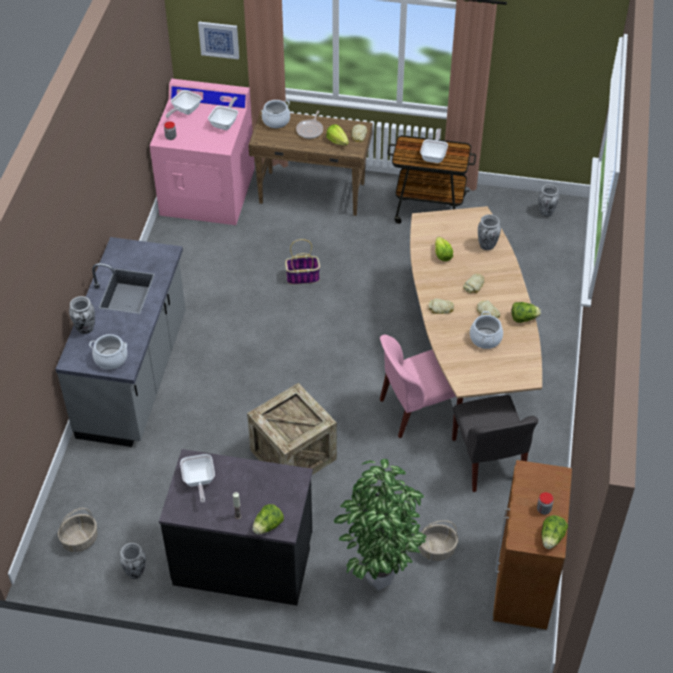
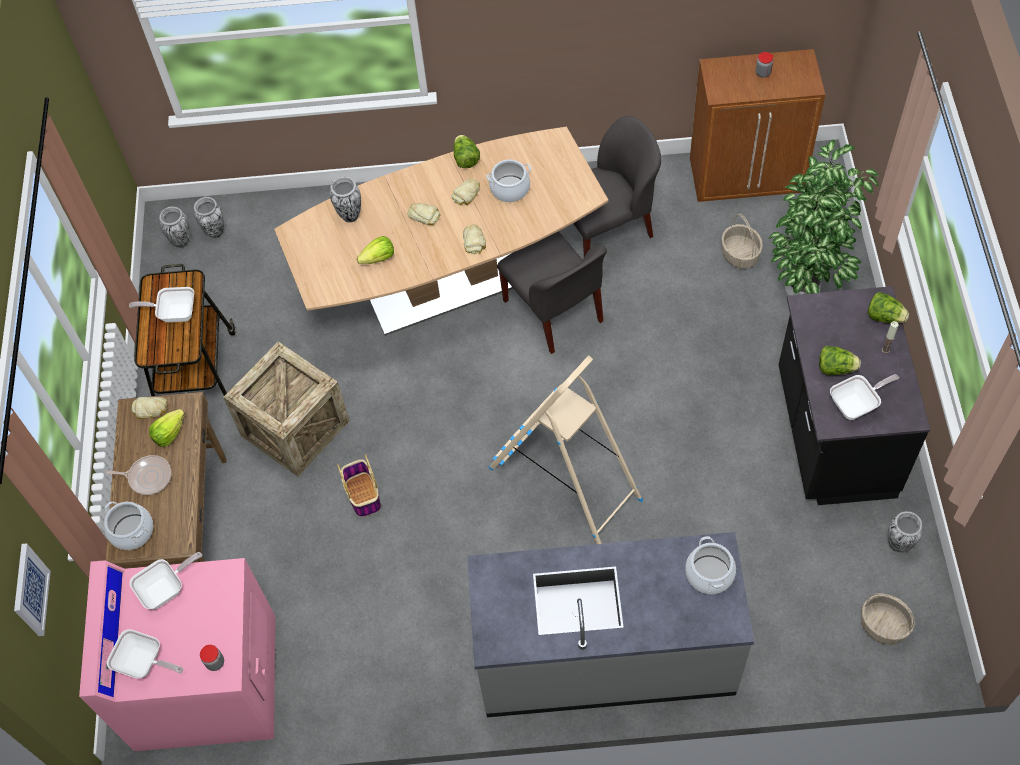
camera: 100 degrees left, 10 degrees up
(85, 329) = (668, 629): vase -> vase (215, 231)
(225, 123) = (166, 589): frying pan -> frying pan turned 135 degrees clockwise
(269, 383) = (564, 483): none -> beige step ladder
(293, 455) = (666, 424): crate -> crate (295, 428)
(417, 410) = (554, 312): pink chair -> grey chair
(551, 538) = (795, 61): lettuce -> lettuce (835, 368)

